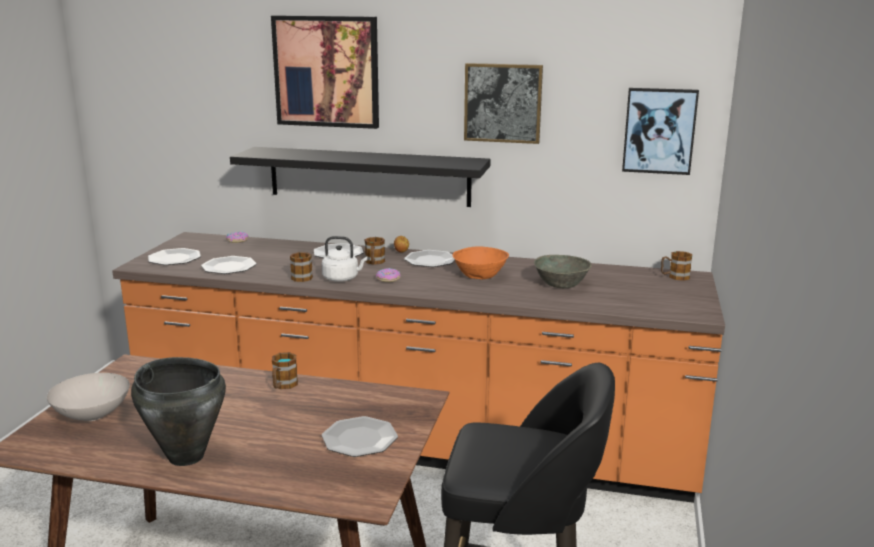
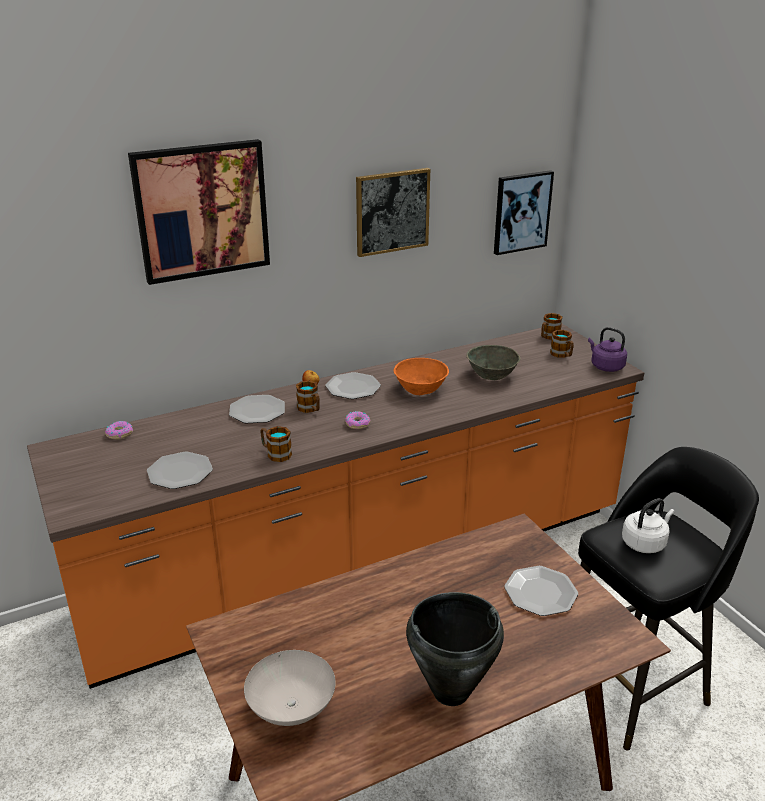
camera: 40 degrees left, 10 degrees up
(174, 258) = (95, 486): plate -> none
(283, 386) = (399, 576): mug -> mug (562, 355)
(342, 278) = (317, 440): white kettle -> white kettle (645, 543)
(369, 176) = (258, 317): black shelf -> none
(689, 309) = (605, 366): none -> purple kettle

